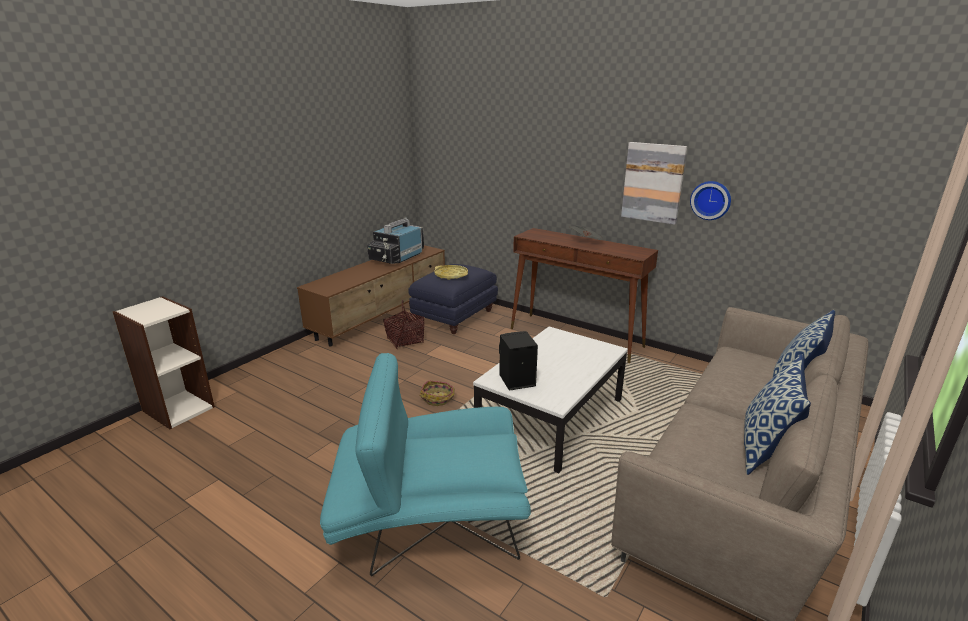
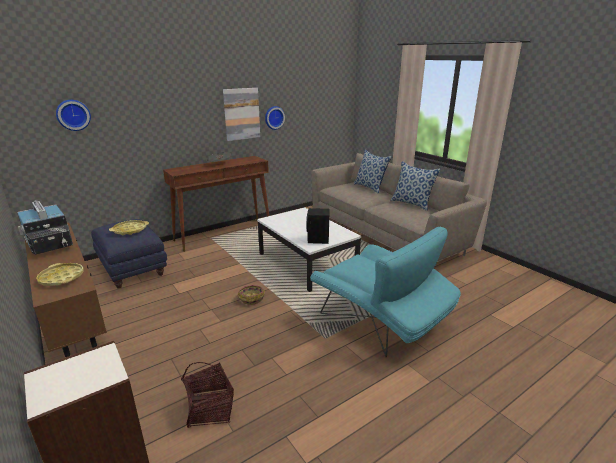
camera: 70 degrees left, 0 degrees up
(341, 280) = (61, 278): none -> yellow tray
(405, 340) = (143, 299): basket -> basket (210, 409)
(430, 521) = (382, 322): turquoise armchair -> turquoise armchair turned 60 degrees counterclockwise
(469, 148) = (73, 115): none -> wall clock

